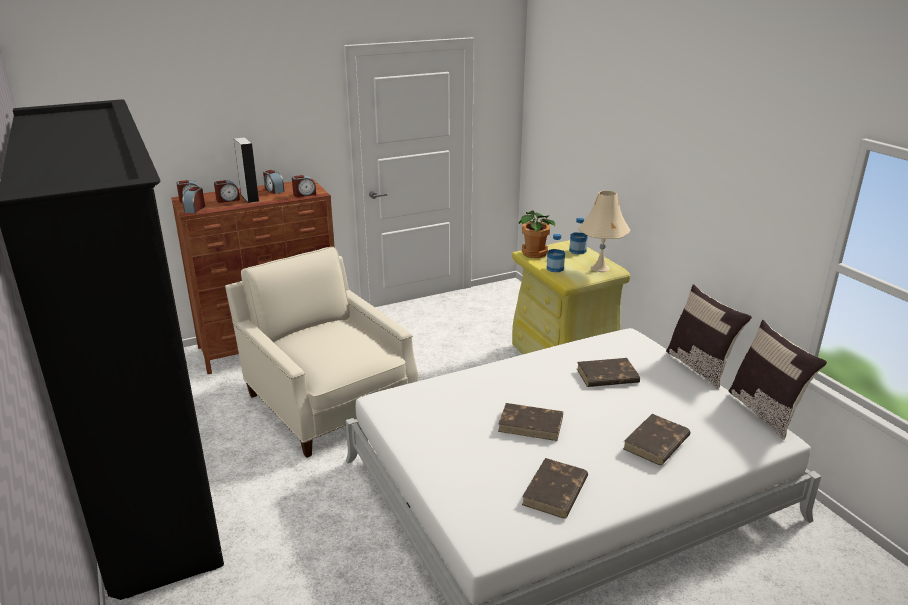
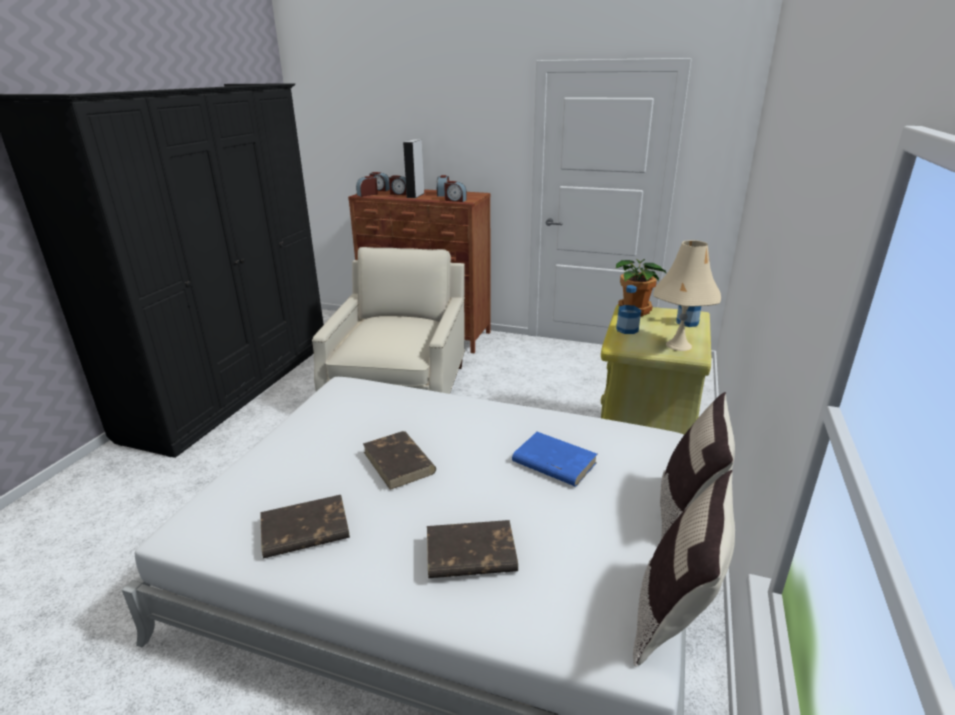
camera: 45 degrees right, 0 degrees up
(606, 376) = (553, 462): brown book -> blue book

